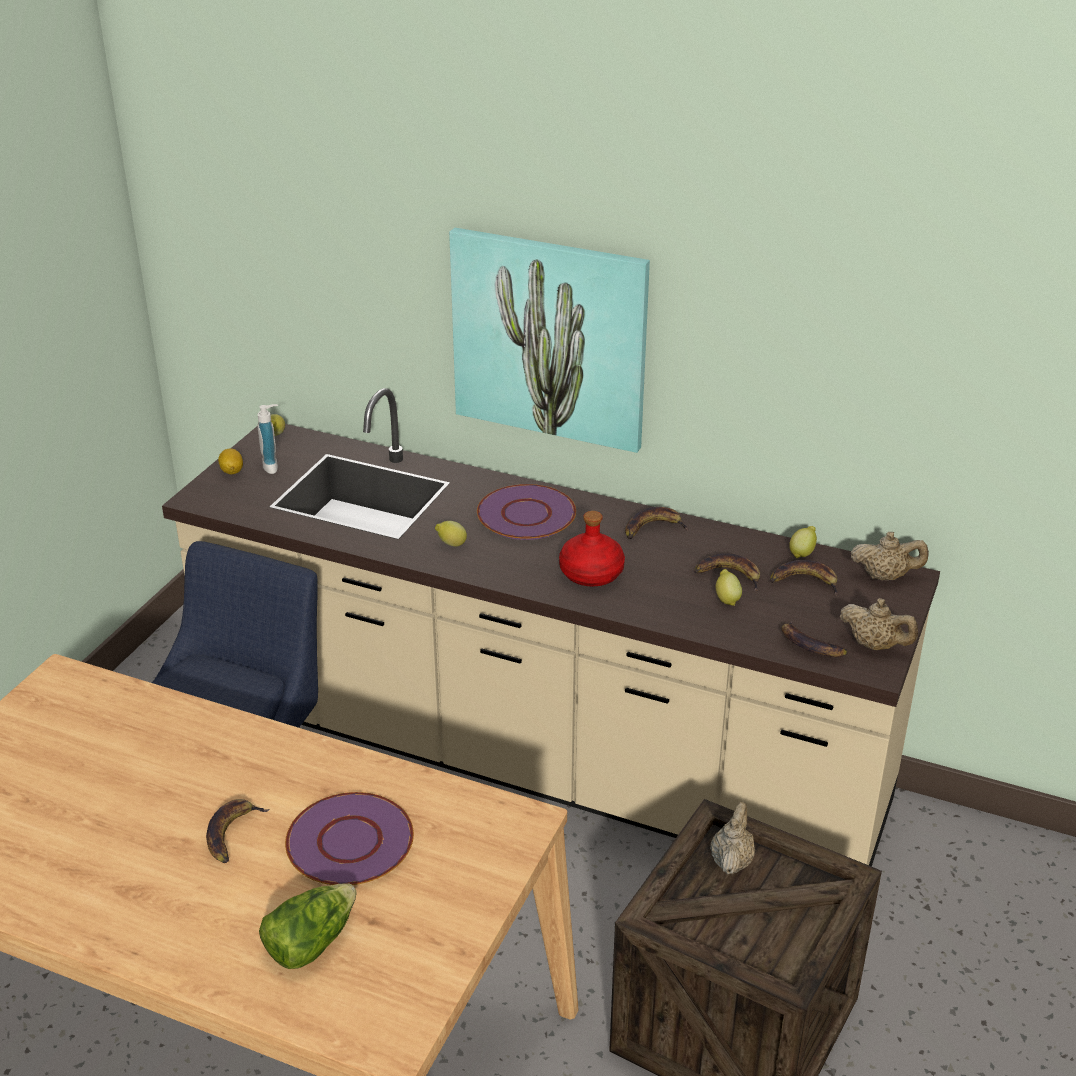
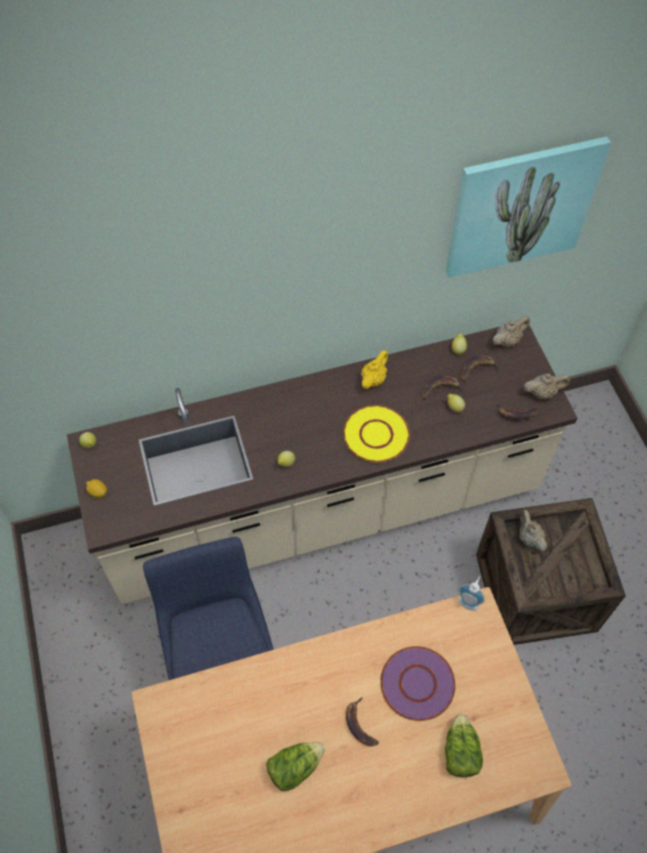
camera: 40 degrees left, 25 degrees up
(111, 820) = (294, 767): none -> lettuce
(273, 466) = (119, 471): soap dispenser -> soap dispenser (469, 602)
(526, 515) = (301, 413): purple plate -> none
(549, 339) = (278, 311): picture -> picture (521, 207)
(590, 573) = (375, 435): red bottle -> yellow plate
(653, 528) = (373, 379): banana -> yellow teapot

